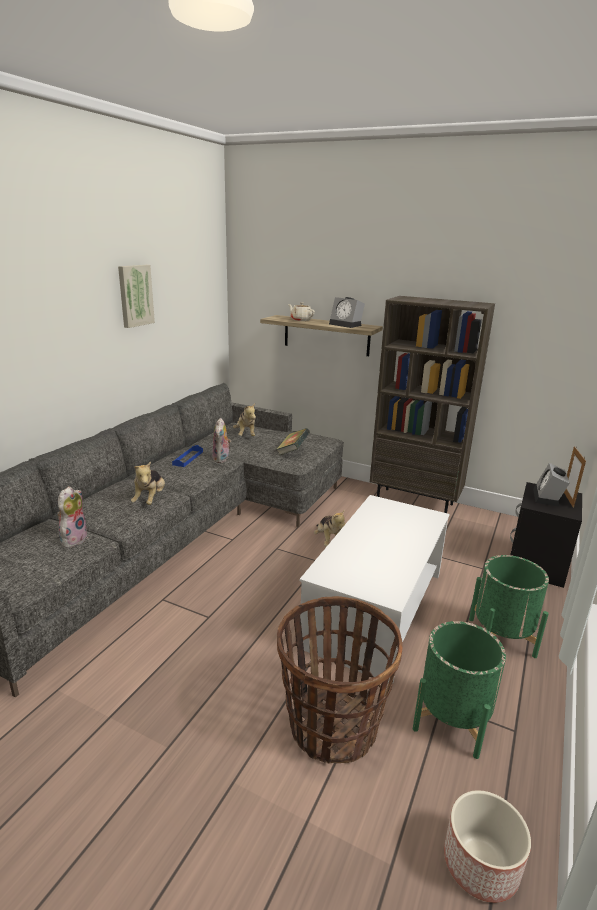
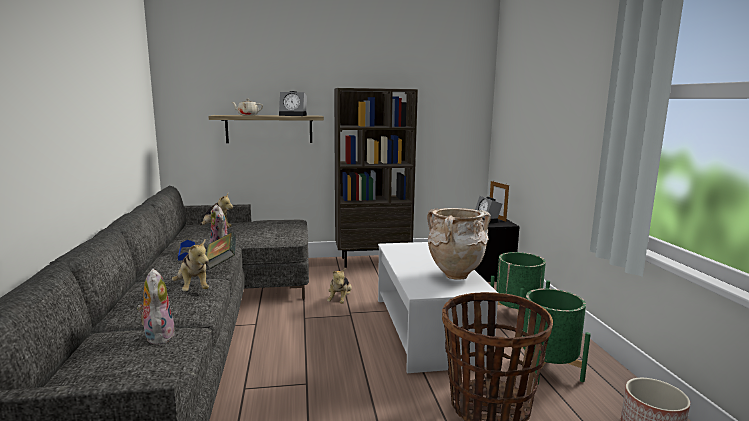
camera: 35 degrees left, 10 degrees down
(135, 295) = (99, 83): picture -> none
(292, 451) = (278, 231): book -> book (221, 262)
(328, 541) = (340, 300): plush toy -> plush toy turned 60 degrees clockwise
(386, 568) = (454, 276): none -> beige vase

